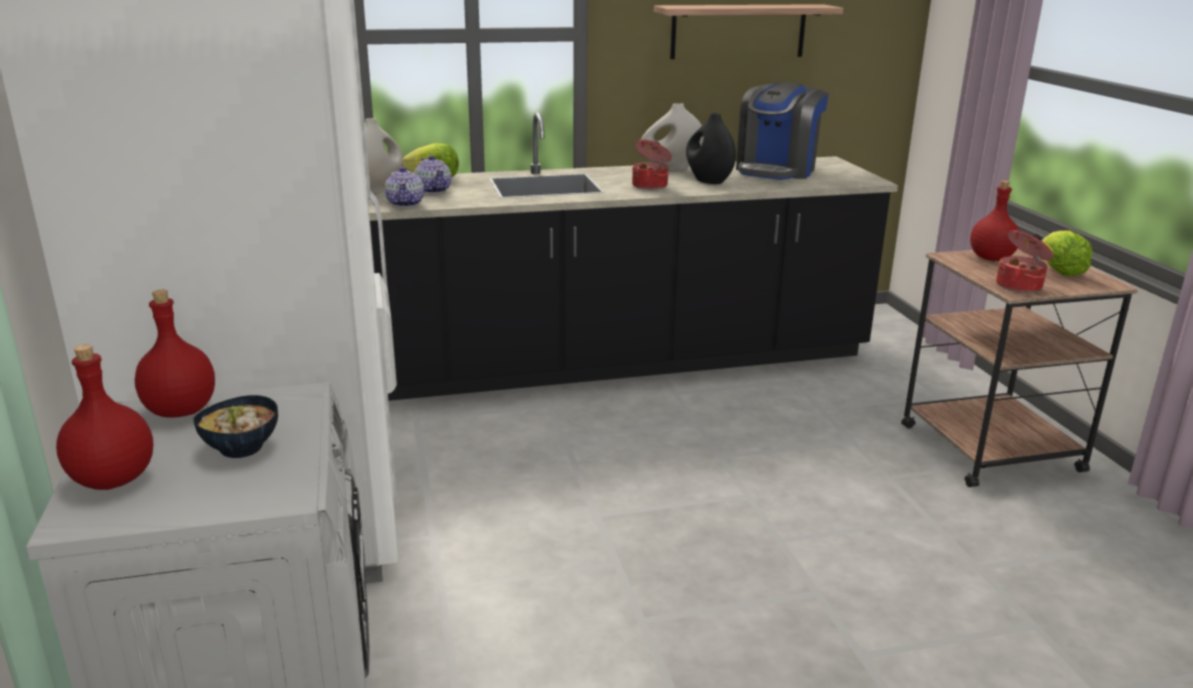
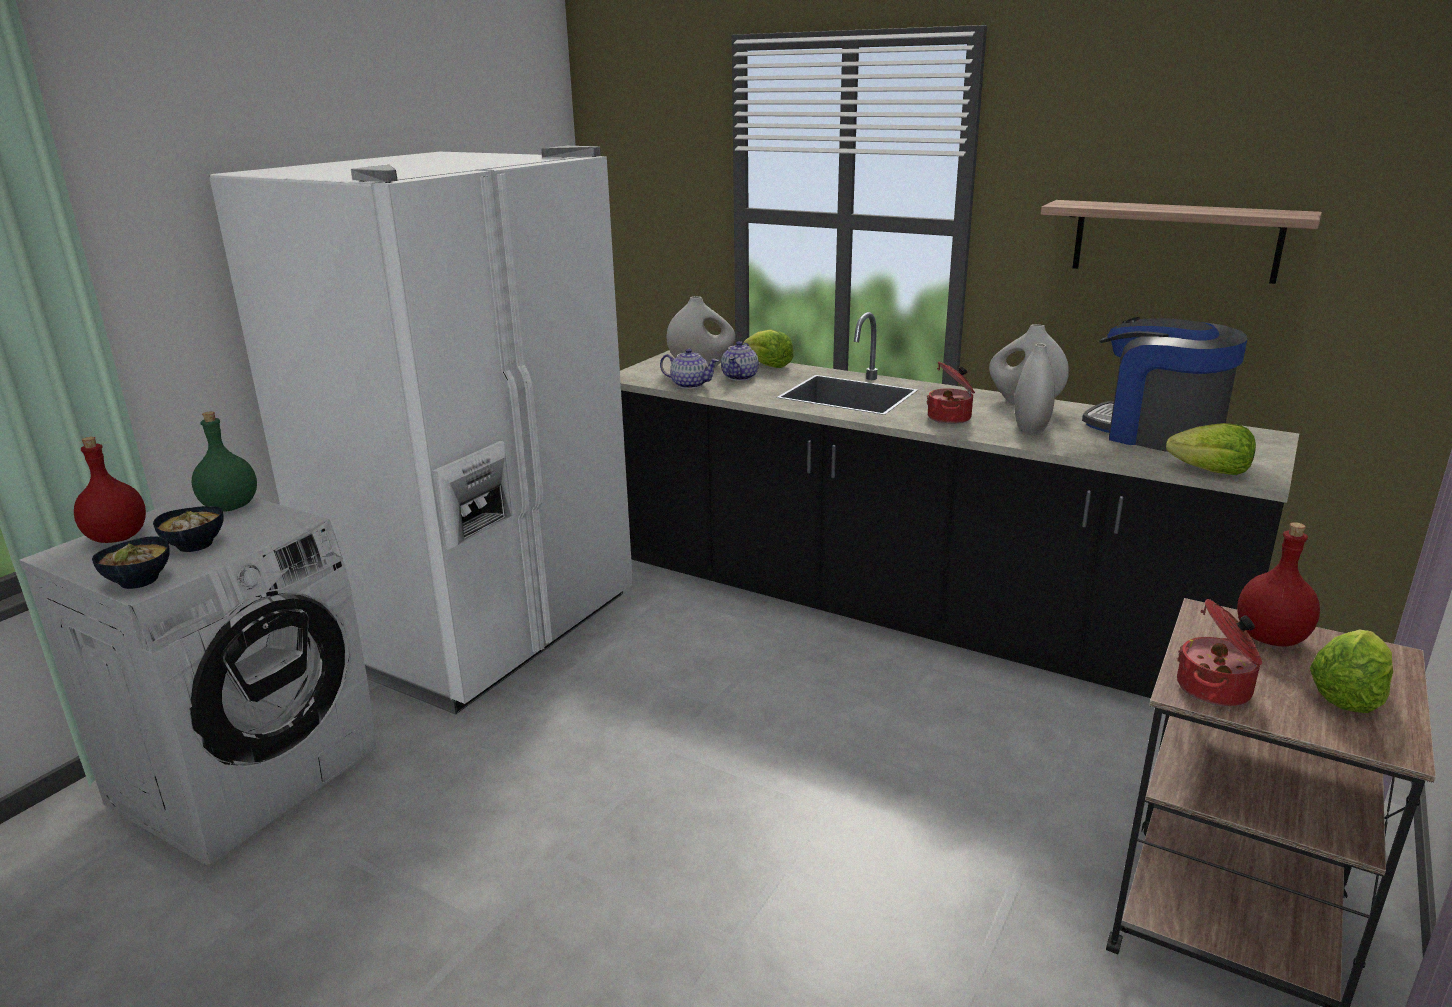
camera: 45 degrees right, 0 degrees up
(182, 411) = (230, 507): red bottle -> green bottle
(269, 493) = (138, 581): none -> bowl
(406, 203) = (689, 385): teapot -> teapot turned 105 degrees counterclockwise
(708, 181) = (1030, 427): black vase -> white vase
(776, 170) = (1155, 433): coffee machine -> coffee machine turned 60 degrees clockwise
(845, 183) = (1211, 471): none -> lettuce

